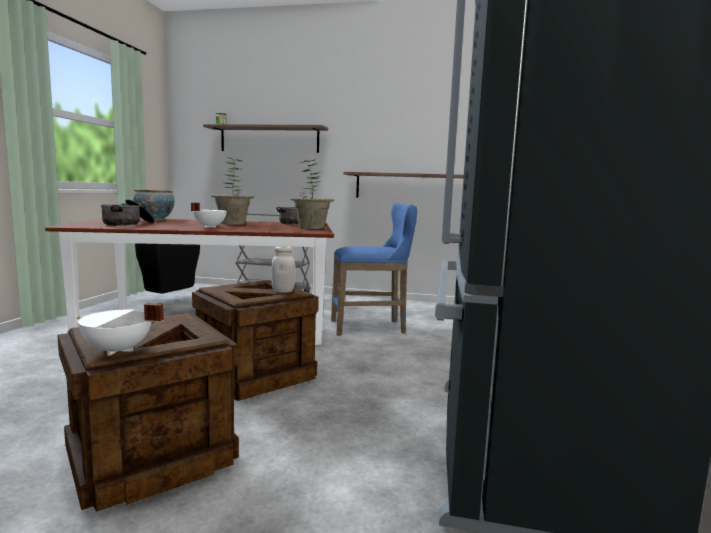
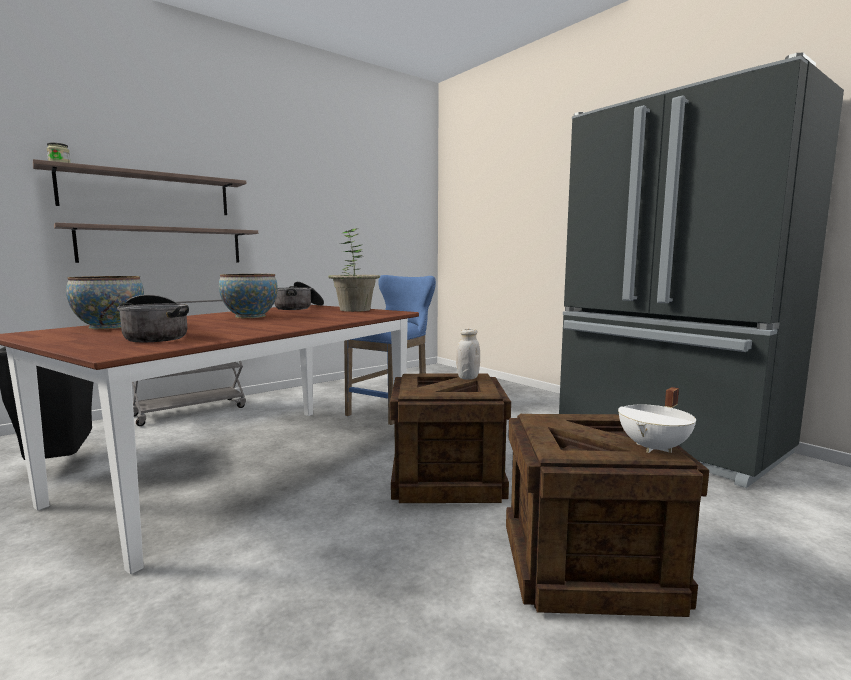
camera: 50 degrees left, 0 degrees up
(209, 227) = (280, 323): white cooking pot -> none
(233, 223) = (250, 316): potted plant -> bowl
(409, 186) = (336, 256): shelf -> shelf (163, 245)

